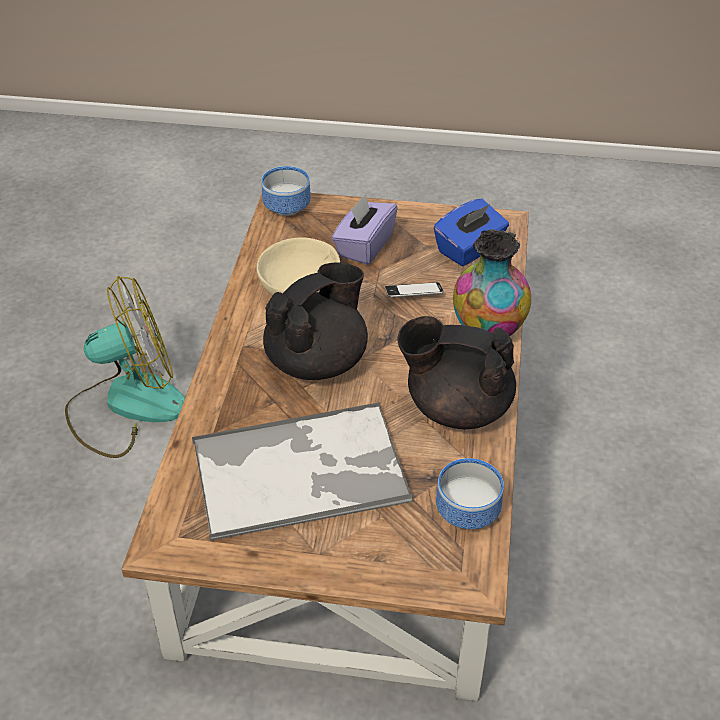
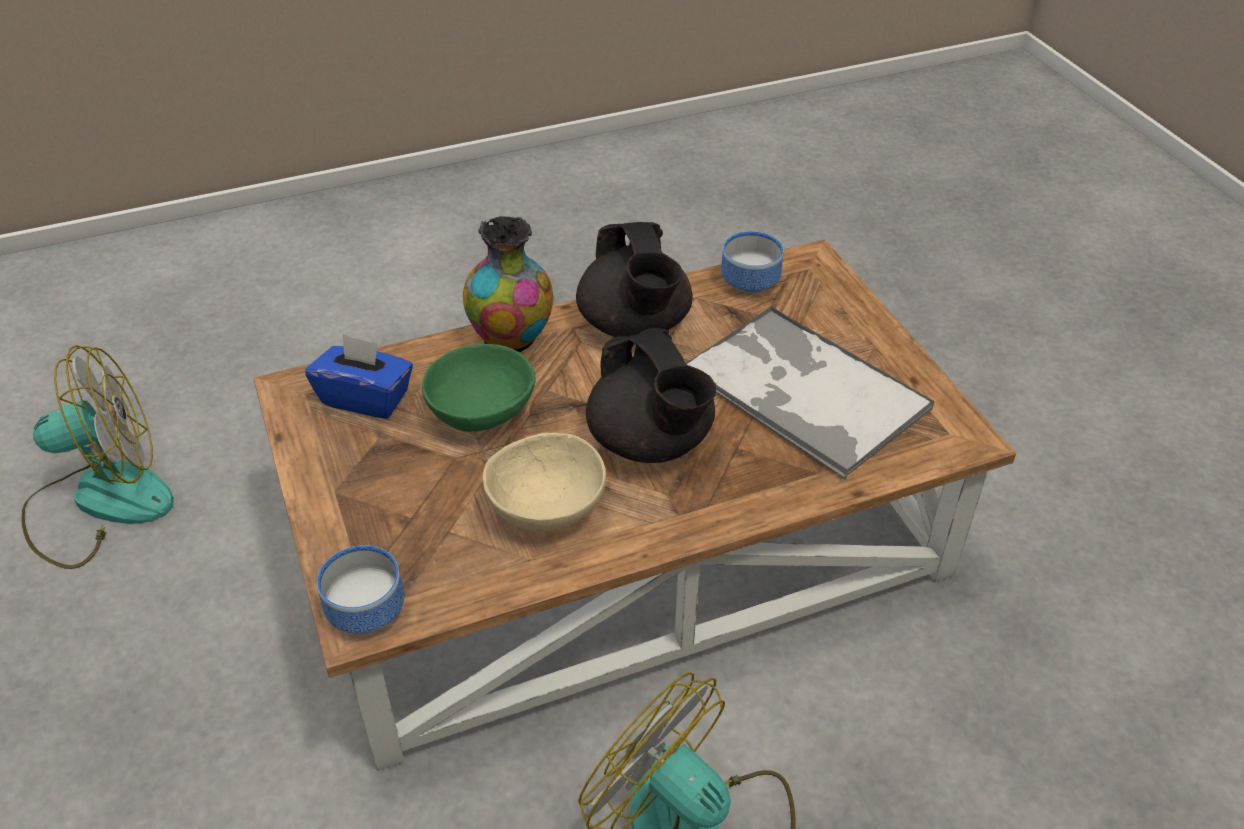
camera: 120 degrees left, 0 degrees up
(318, 361) = (651, 442): black teapot -> black teapot turned 135 degrees counterclockwise
(364, 246) = (414, 490): purple tissue box -> none
(413, 294) = (483, 413): phone -> green bowl
(570, 241) = (99, 502): none -> fan

